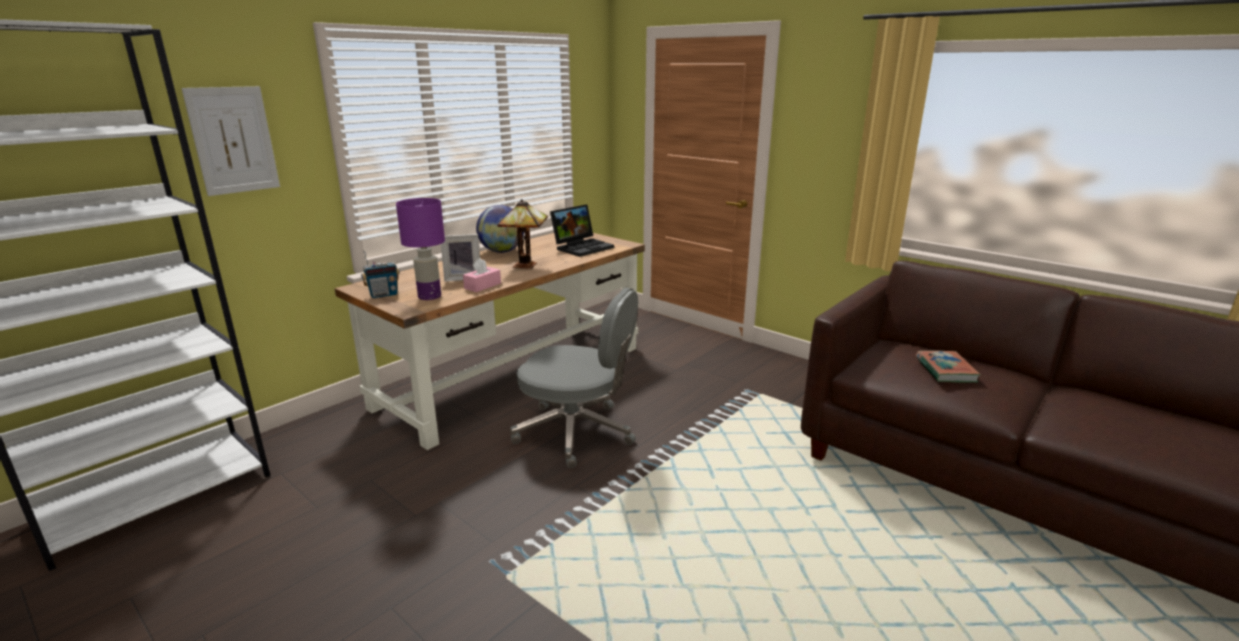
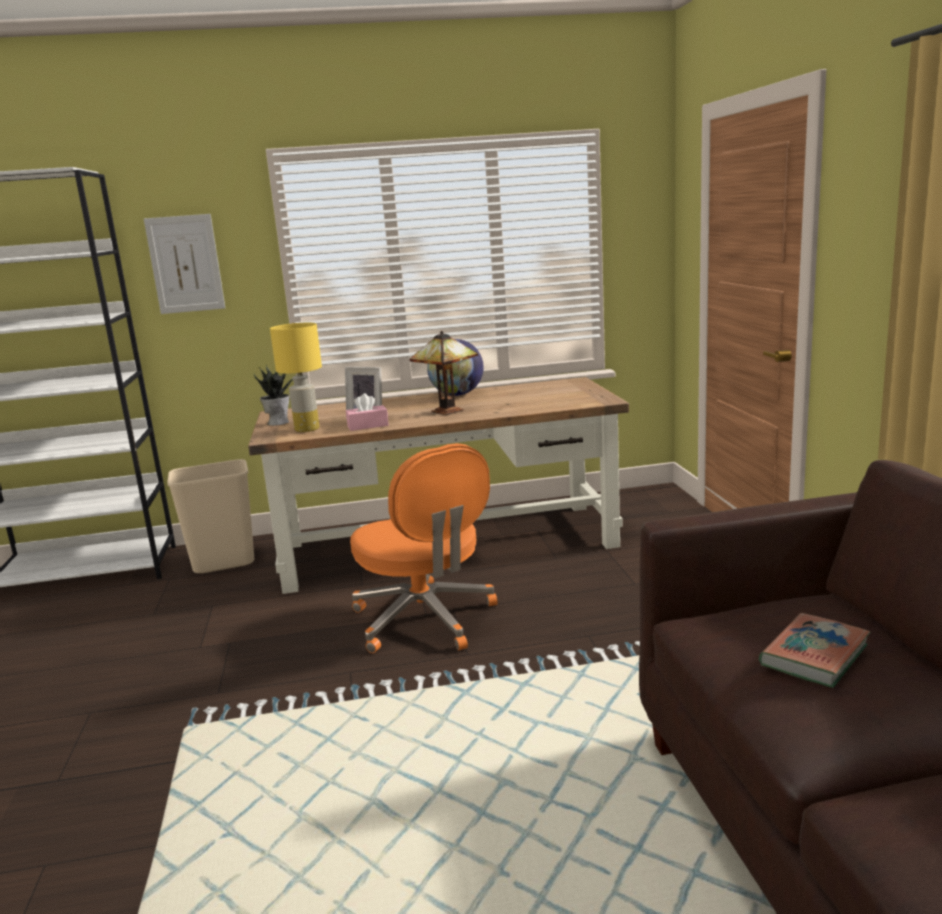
camera: 40 degrees right, 5 degrees down
(323, 442) = (224, 563): none -> beige trash can
(383, 295) = (278, 422): radio -> potted plant
(430, 296) = (307, 429): purple table lamp -> yellow table lamp
(577, 432) = (425, 620): grey office chair -> orange office chair
(582, 247) = (548, 398): laptop -> none

